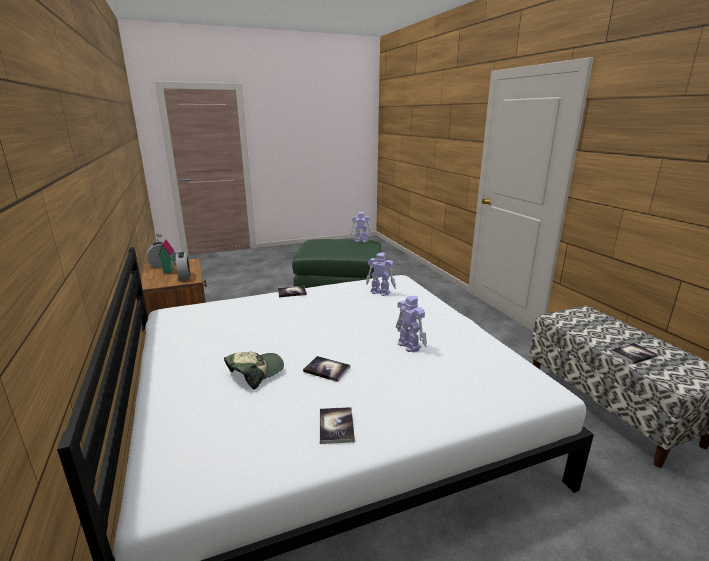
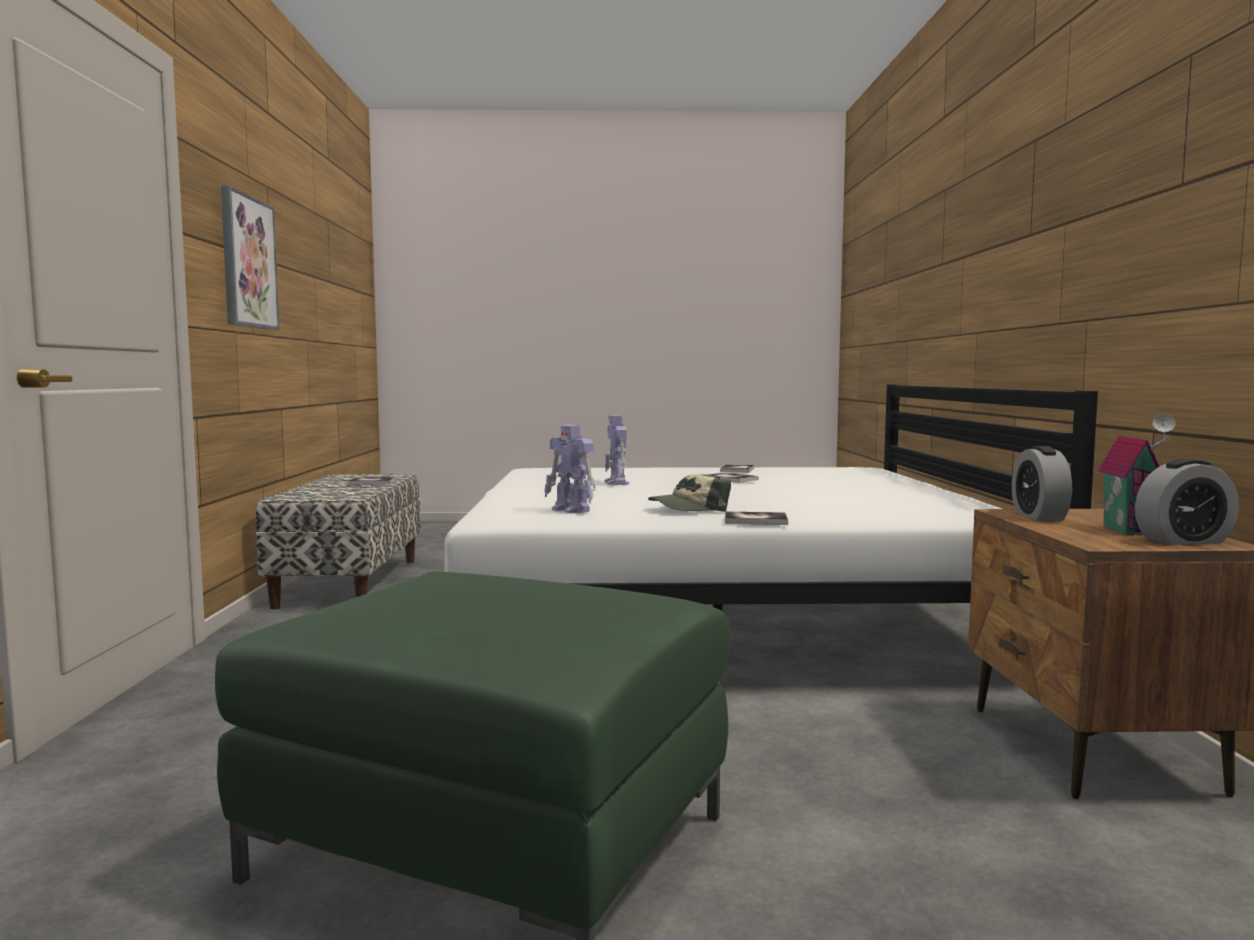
camera: 160 degrees left, 15 degrees down
(255, 372) = (813, 483): cap -> cap (689, 509)
(360, 240) = (351, 613): toy robot -> none
(649, 164) = (247, 262): none -> picture

